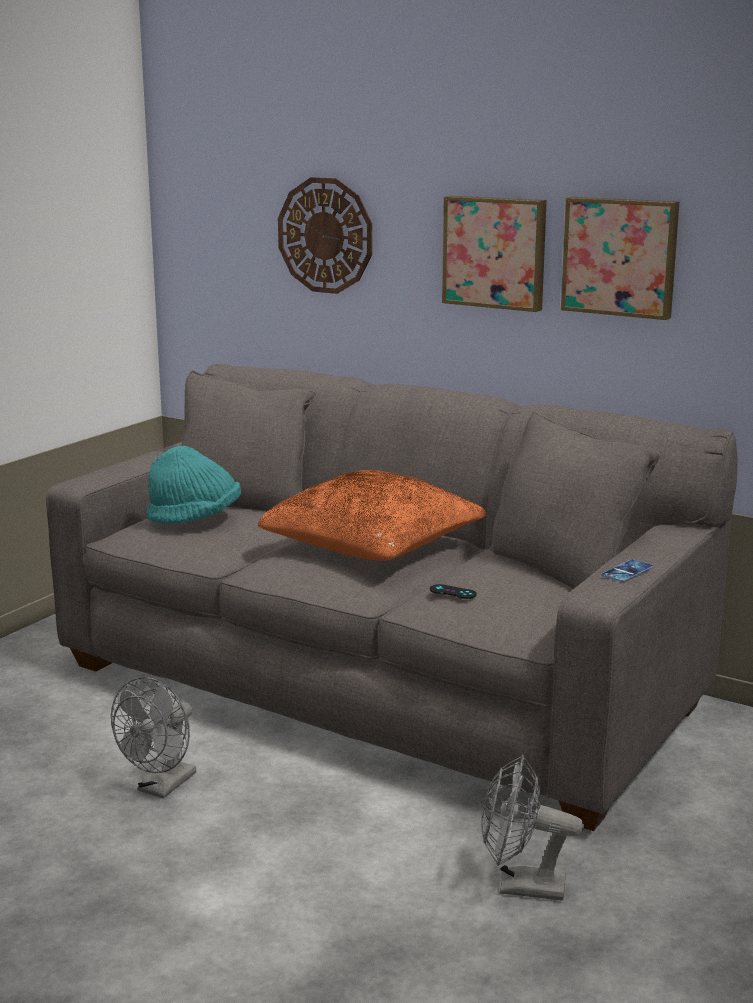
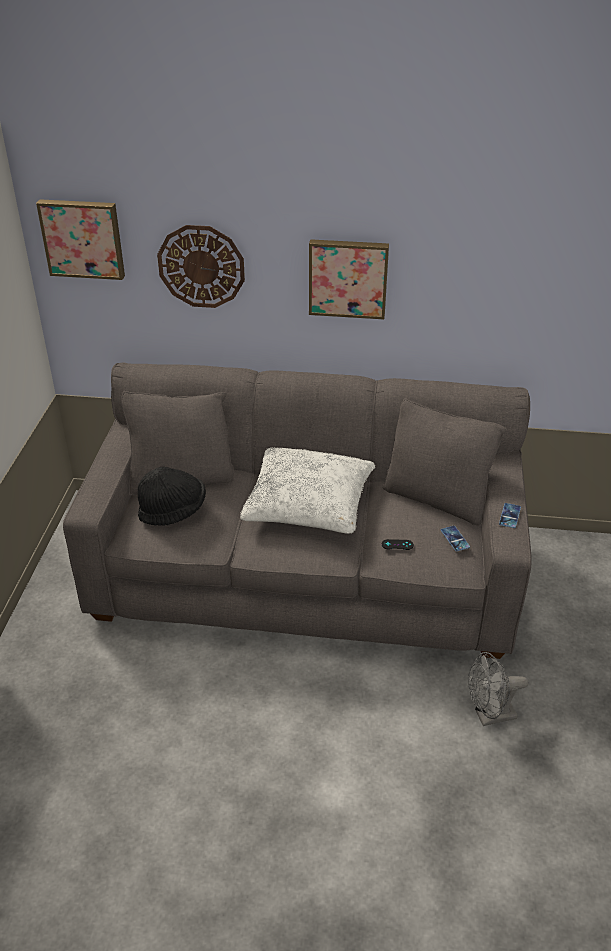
camera: 25 degrees left, 20 degrees up
(162, 787) = (238, 714): grey fan -> none
(195, 519) = (173, 511): turquoise hat -> black hat
(372, 542) = (309, 503): orange pillow -> white pillow
(543, 601) = (455, 538): none -> phone
(620, 256) = (445, 280): picture -> picture (83, 238)

